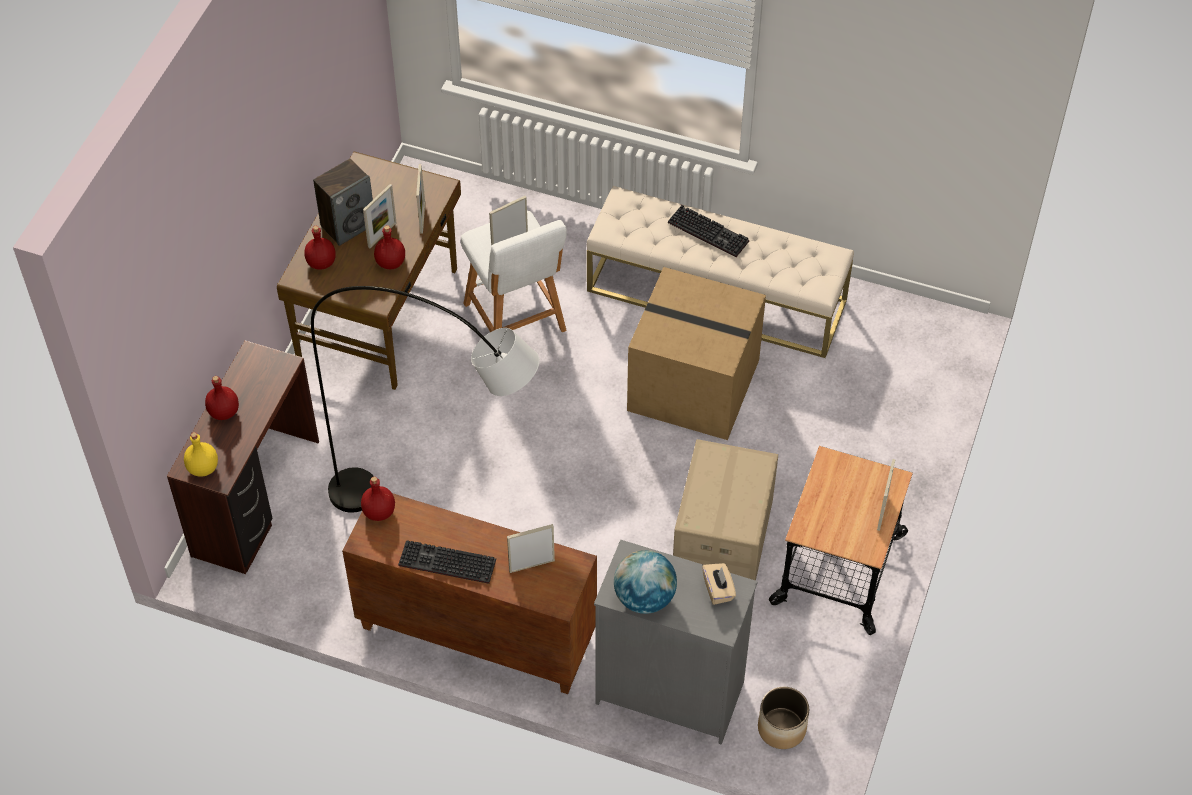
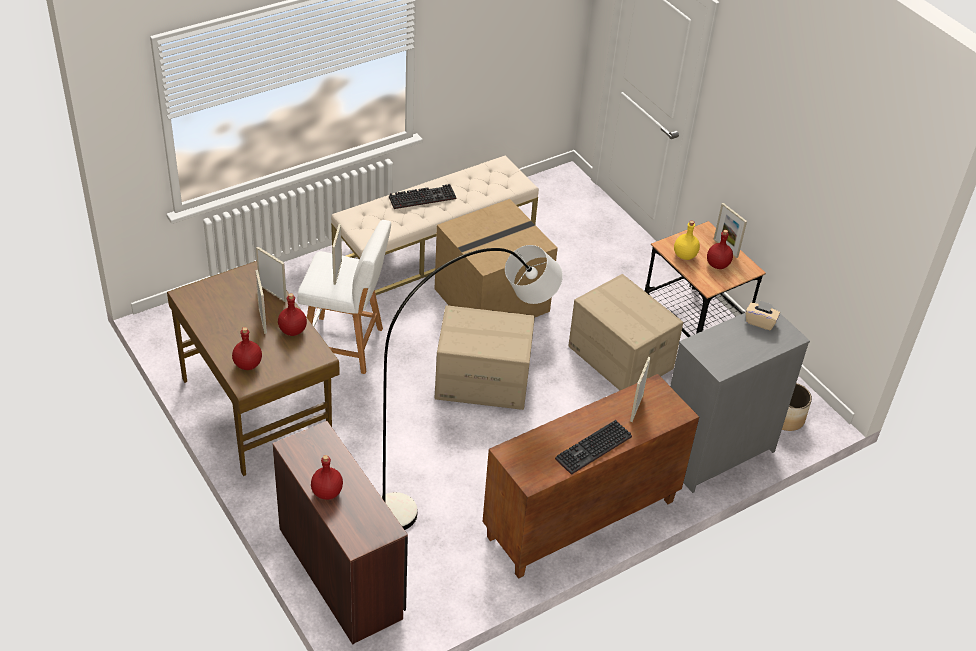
camera: 55 degrees left, 10 degrees down
(202, 468) = (366, 535): yellow bottle -> yellow bottle (684, 256)
(348, 225) = (231, 332): speaker -> none
(378, 512) = (513, 458): red bottle -> red bottle (717, 265)
(577, 448) = (483, 380): none -> cardboard box
(644, 597) = (736, 356): globe -> none

